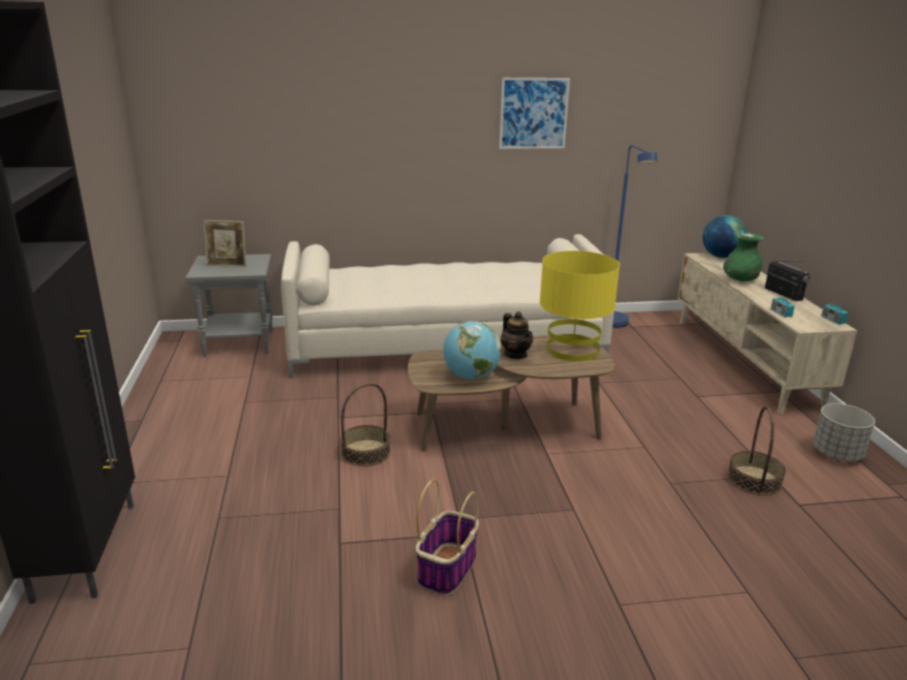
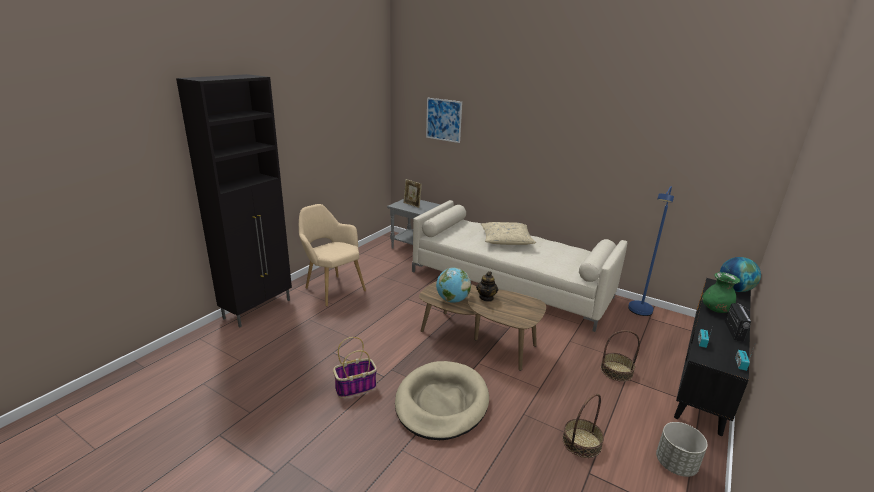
camera: 40 degrees right, 0 degrees up
(188, 454) = (332, 288): none -> beige armchair
(365, 452) = (396, 320): basket -> basket (616, 371)
(428, 277) = (506, 240): none -> beige pillow
(533, 113) = (604, 151): picture -> picture (443, 120)
(573, 350) = (523, 308): yellow table lamp -> none
(577, 522) = (441, 403): none -> beige dog bed
(745, 361) = (706, 375): beige tv stand -> black tv stand

